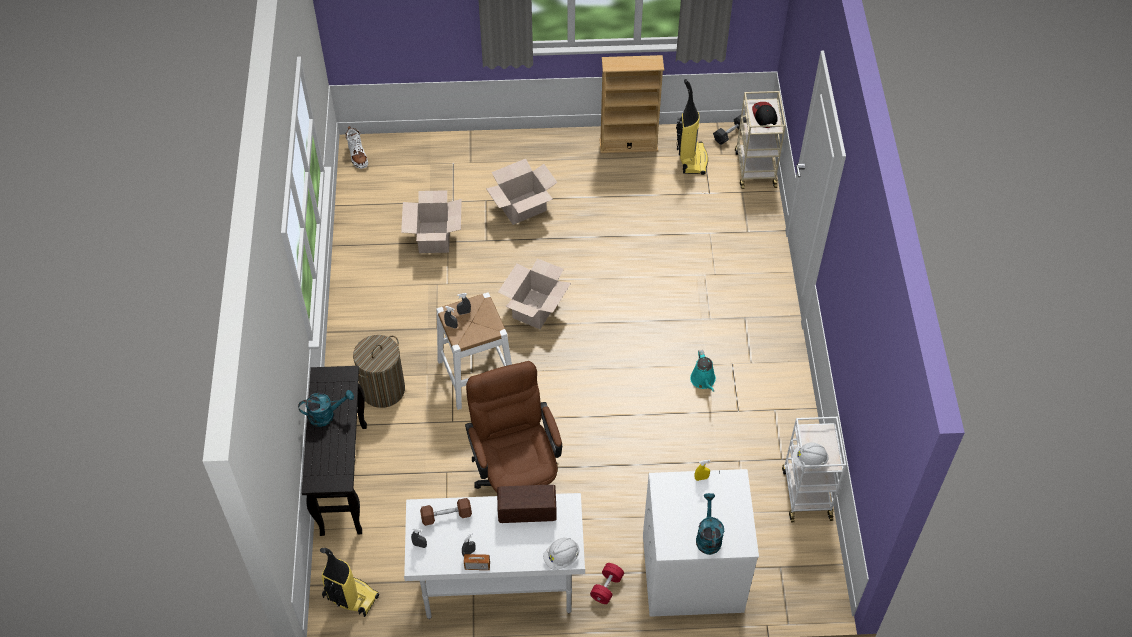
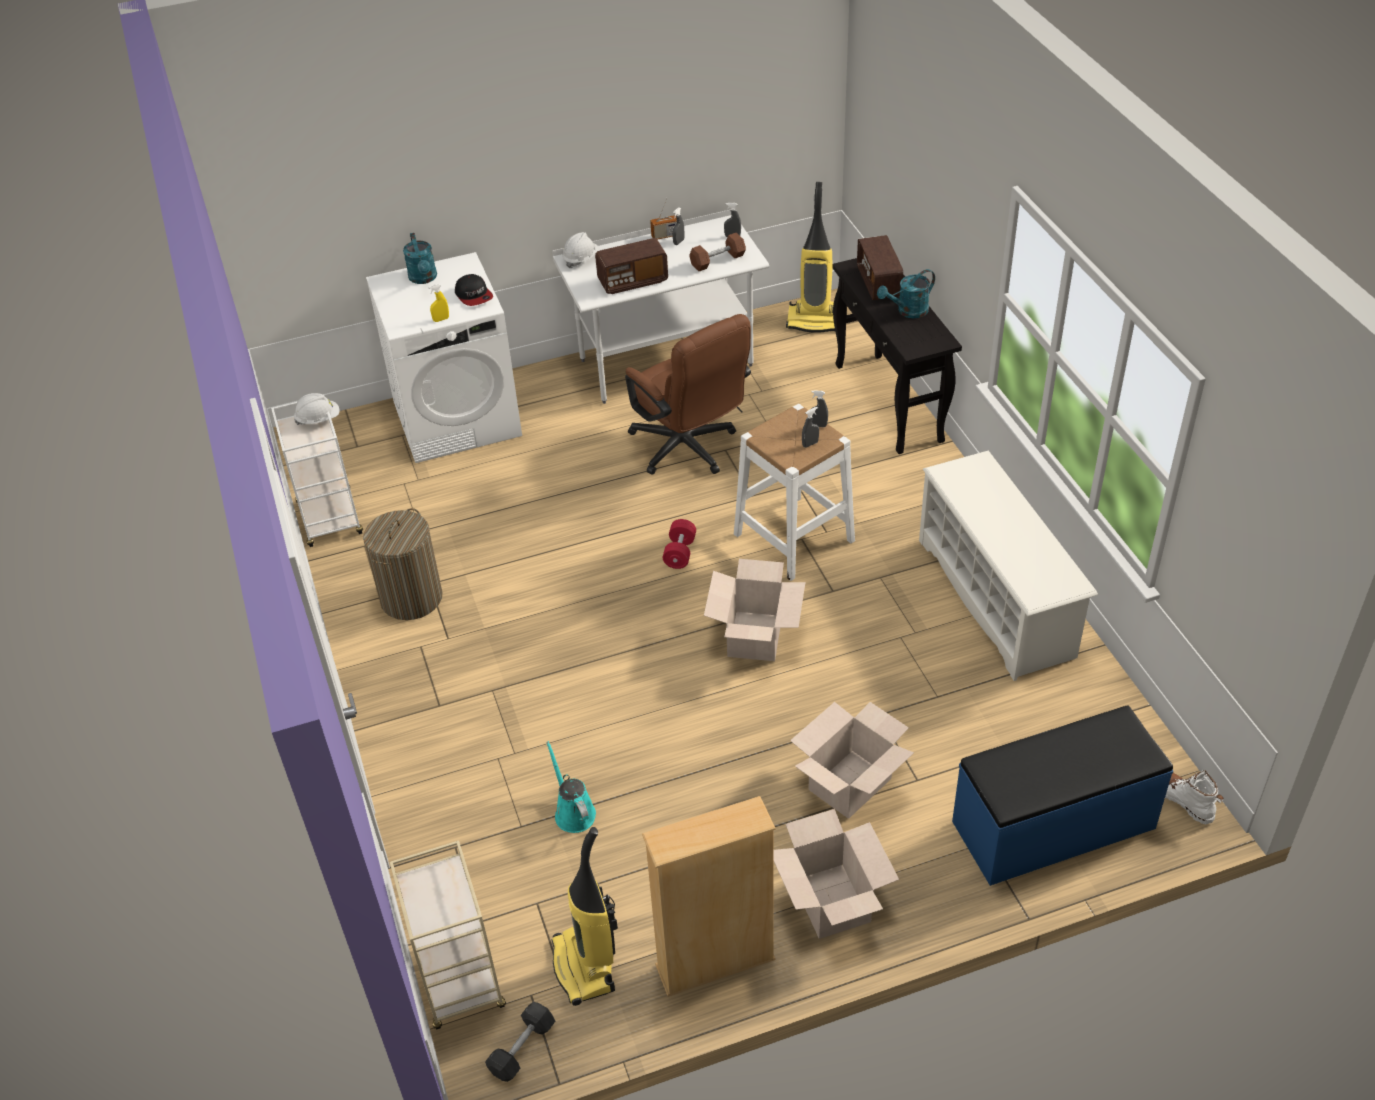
camera: 165 degrees right, 10 degrees down
(329, 454) = (879, 283): none -> radio
(374, 292) = (996, 598): none -> white shoe rack
(383, 389) = (903, 493): laundry basket -> laundry basket (411, 598)
(430, 160) = (1054, 826): none -> blue bench
(435, 238) = (960, 697): cardboard box -> cardboard box (830, 901)
(606, 587) = (549, 387): red dumbbell -> red dumbbell (680, 553)
(703, 380) = (484, 607): turquoise watering can -> turquoise watering can (573, 812)
(764, 115) = (436, 900): cap -> cap (474, 295)

